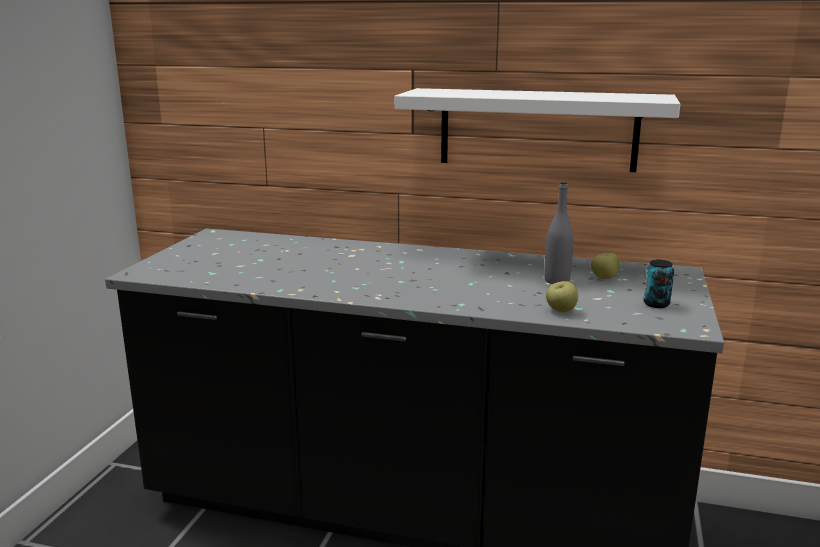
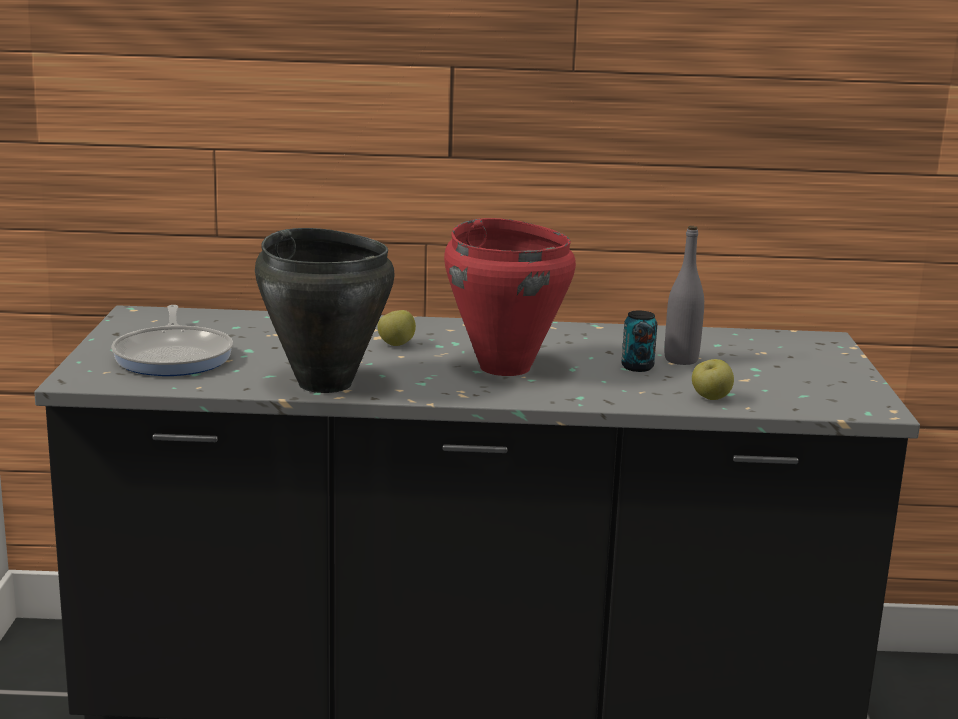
camera: 15 degrees left, 0 degrees up
(210, 261) = (174, 356): none -> frying pan
(290, 284) = (325, 383): none -> black cooking pot
(423, 279) = (505, 367): none -> red cooking pot
(537, 129) = (631, 151): white shelf -> none
(604, 278) = (737, 353): apple -> apple (396, 345)
(656, 304) = (819, 383): can -> can (637, 367)

